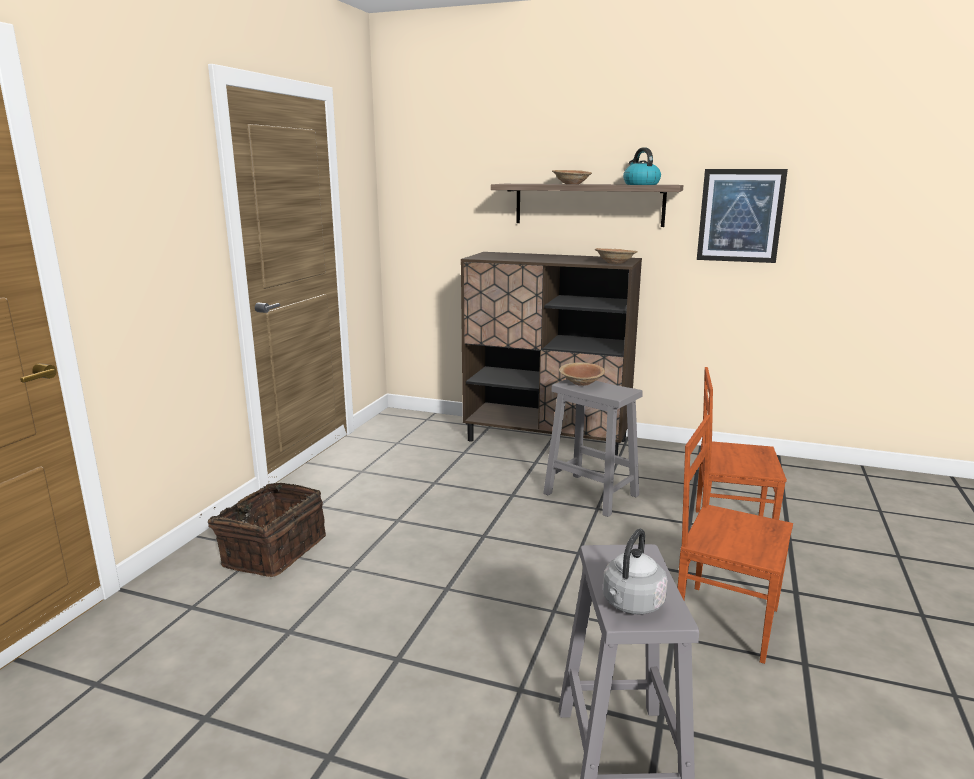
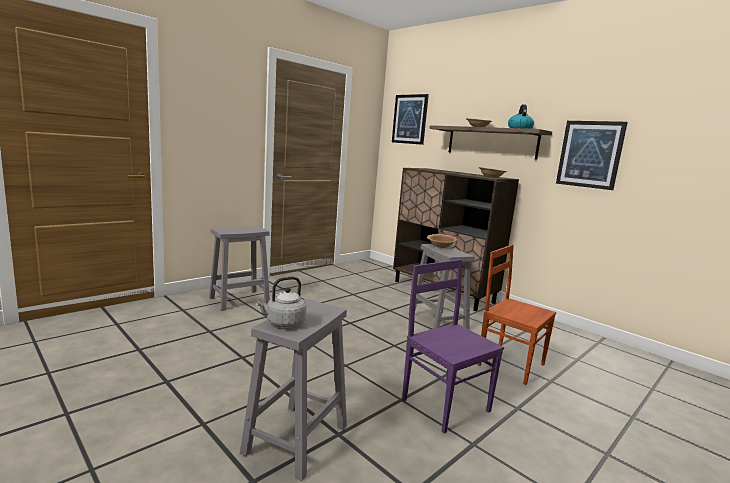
camera: 25 degrees right, 5 degrees down
(272, 551) = (240, 300): basket -> grey stool
(435, 171) = (410, 119): none -> picture
(725, 620) = (445, 404): brown chair -> purple chair

